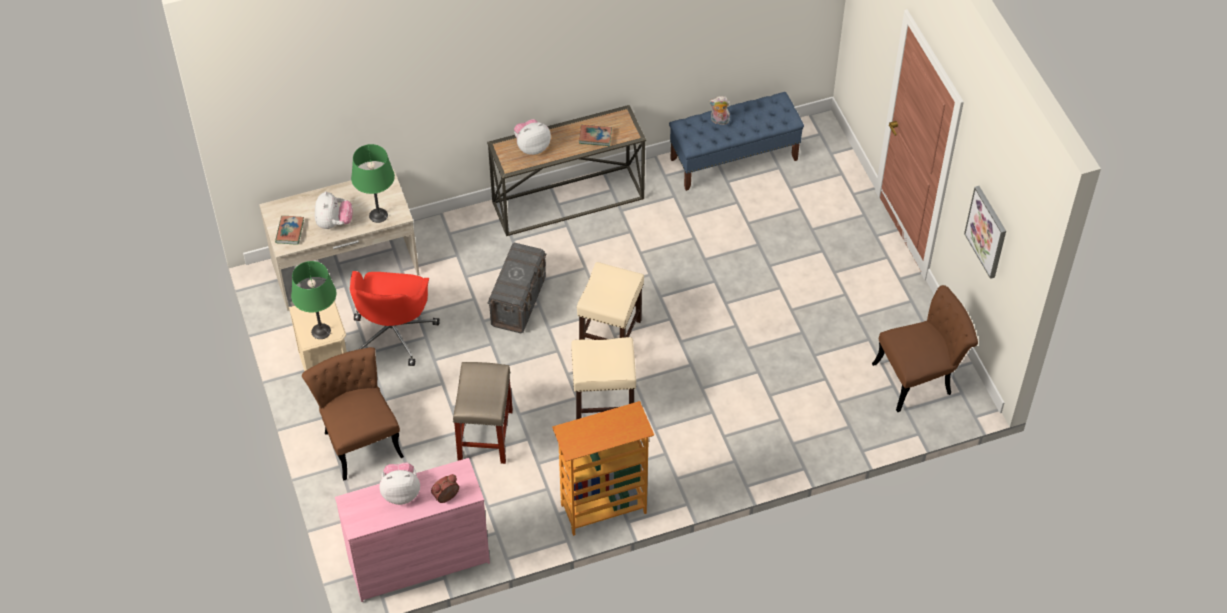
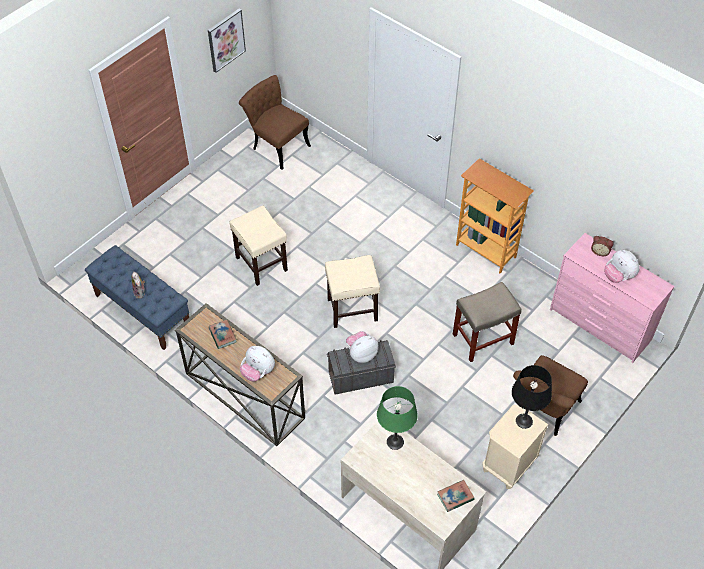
camera: 120 degrees left, 0 degrees up
(321, 331) = (524, 421): green table lamp -> black table lamp
(334, 223) = (424, 469): plush toy -> plush toy (361, 354)
(394, 332) = (442, 442): red office chair -> none
(603, 404) = (410, 287): beige stool -> beige stool (262, 264)

